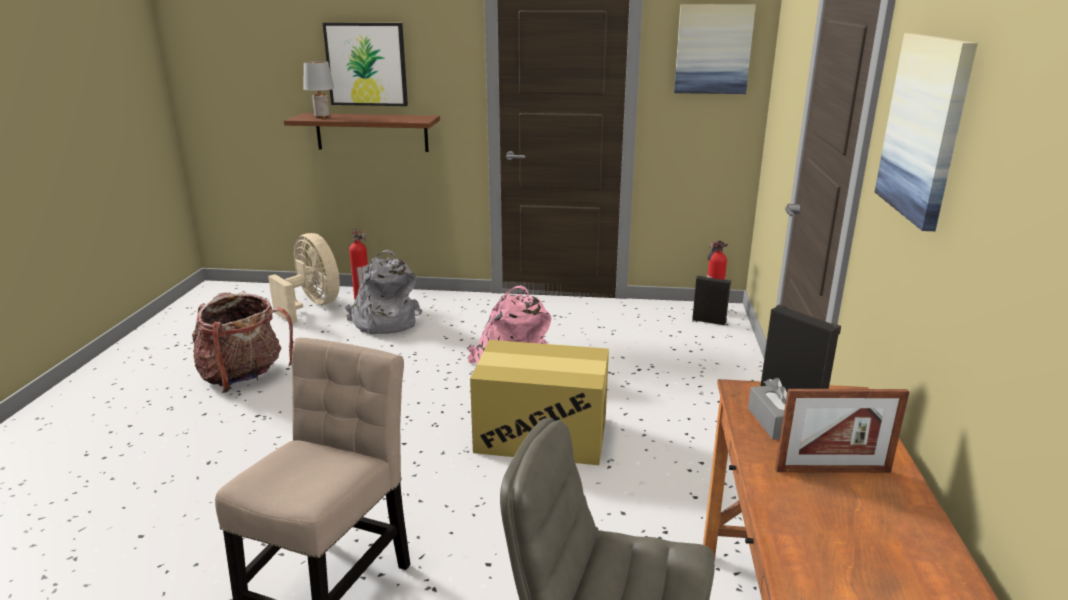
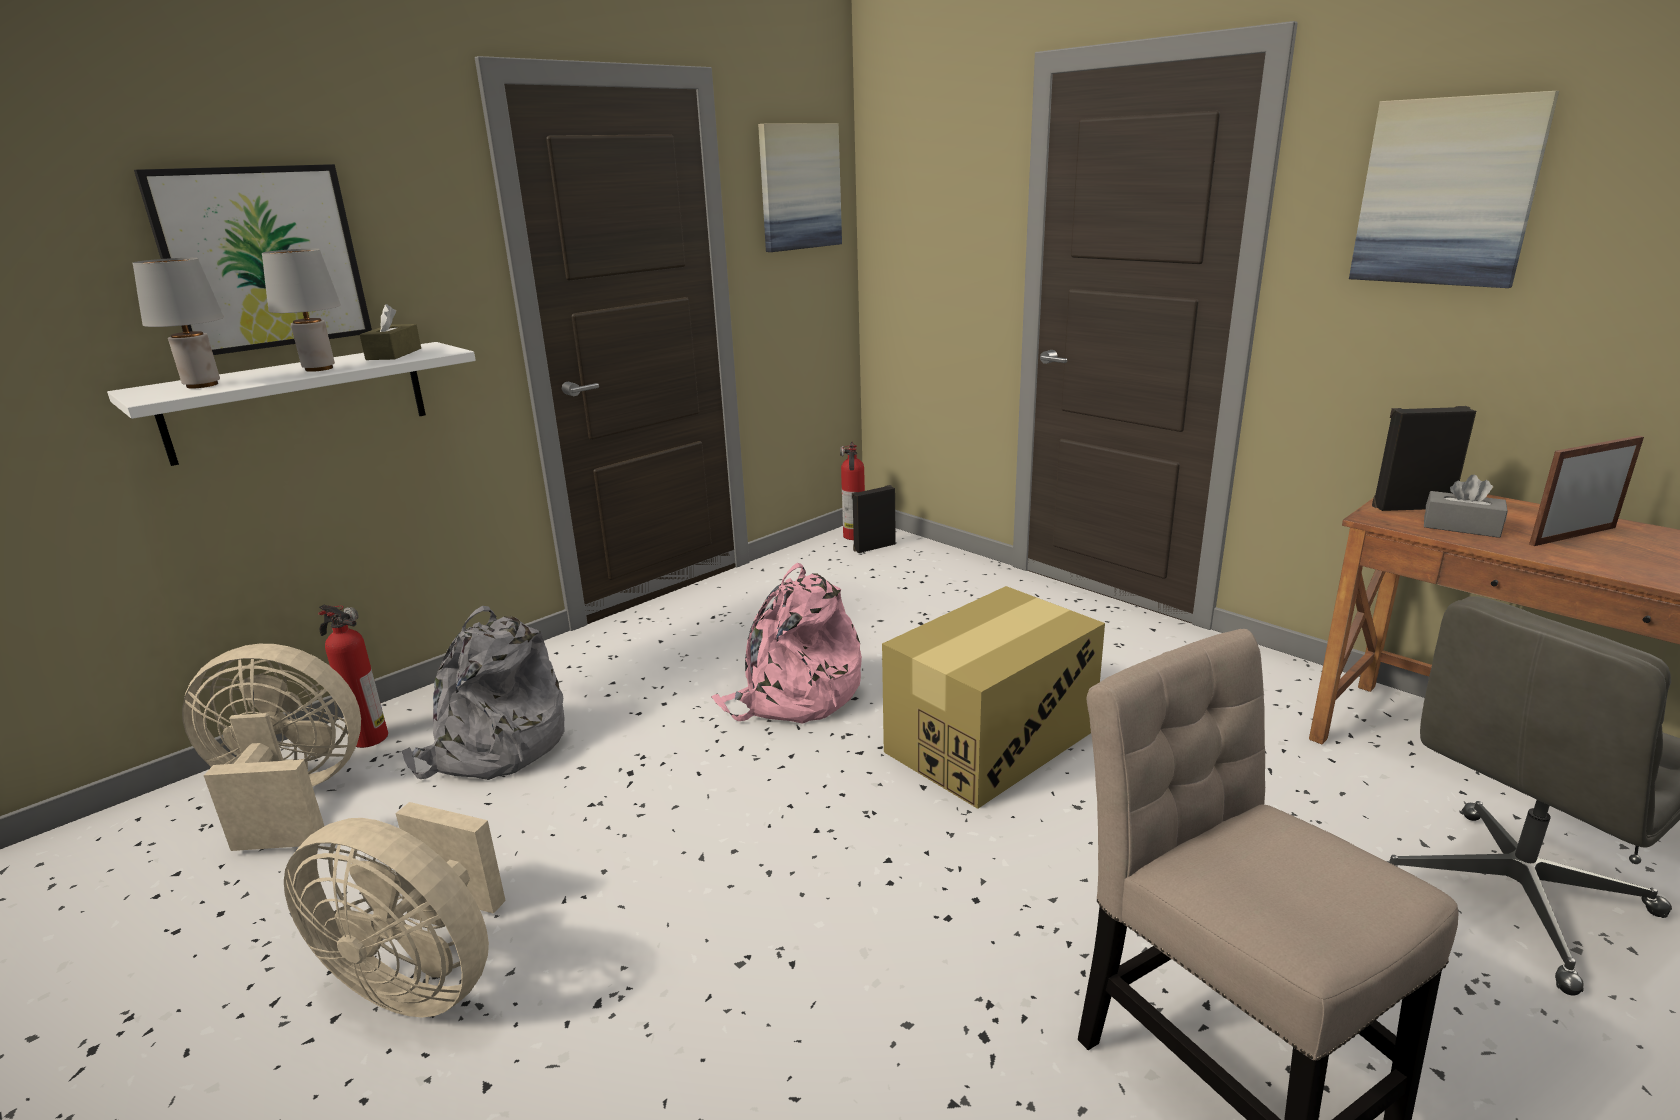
camera: 50 degrees left, 0 degrees up
(244, 377) = (423, 977): backpack -> beige fan
(366, 118) = (319, 368): none -> grey table lamp
(372, 132) = (298, 401): brown shelf -> white shelf
(405, 118) = (394, 354): none -> brown tissue box
(832, 471) = (1573, 536): picture frame -> picture frame turned 150 degrees counterclockwise

